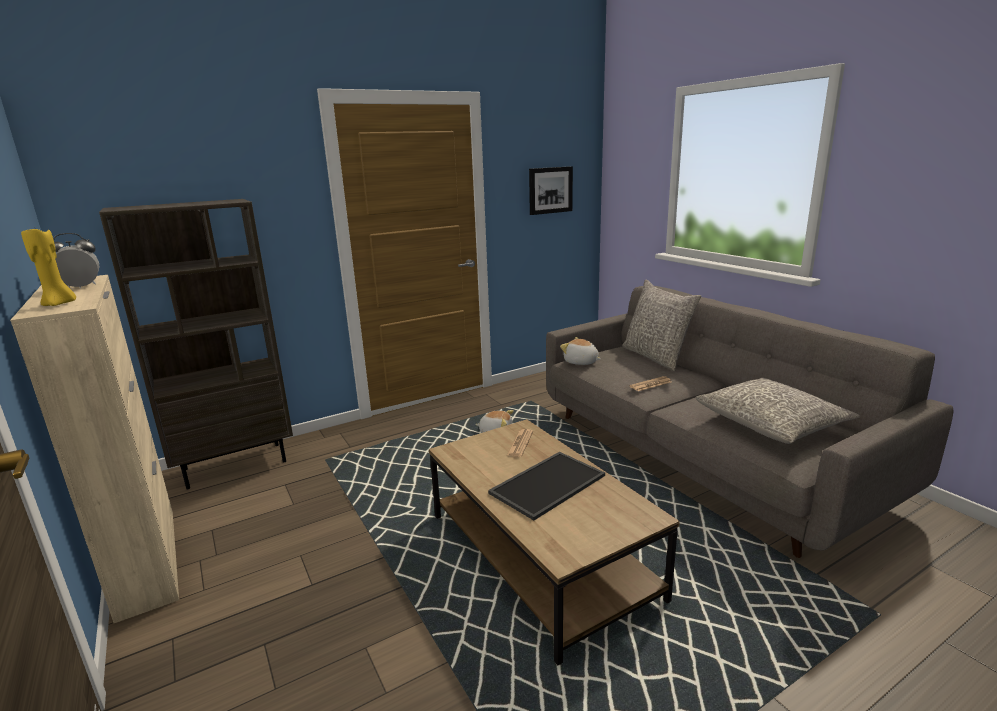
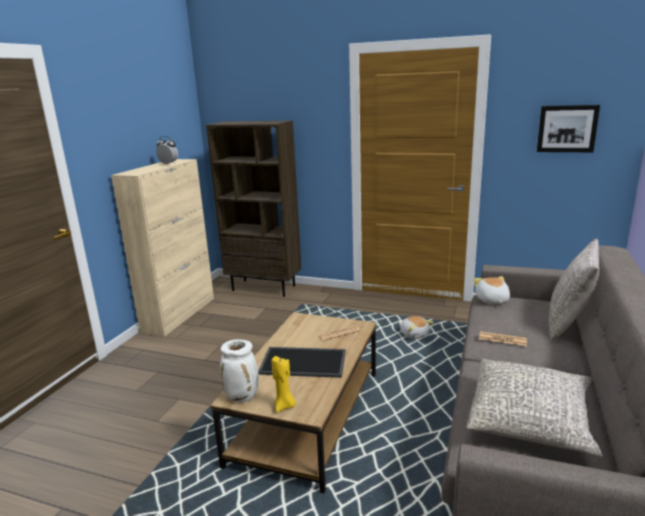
camera: 50 degrees right, 0 degrees up
(59, 304) = (138, 171): yellow candle -> yellow candle (284, 406)
(569, 548) = (243, 397): none -> white vase

